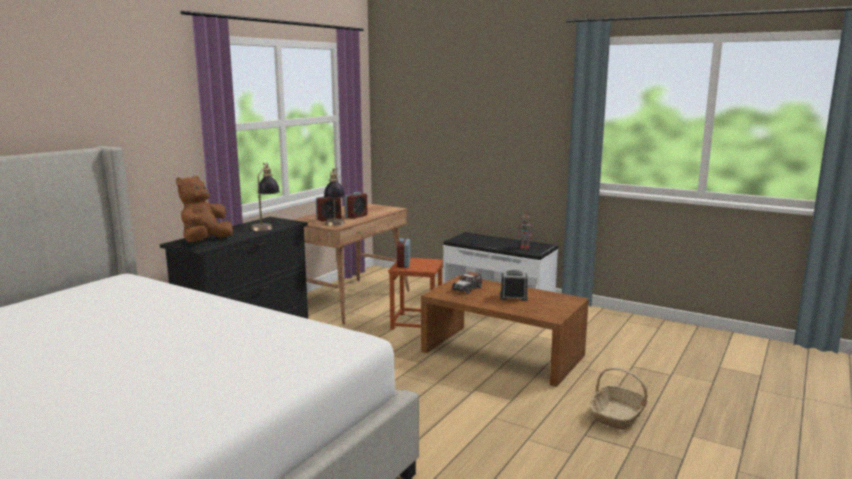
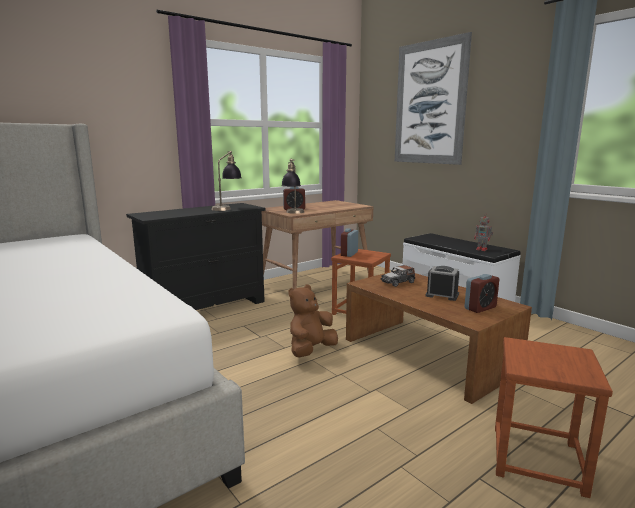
camera: 20 degrees right, 0 degrees up
(205, 242) = (161, 214): brown plush toy -> brown plush toy (311, 350)
(356, 216) = (320, 208): alarm clock -> alarm clock (480, 308)
(455, 98) = (429, 103): none -> picture
(617, 415) = (537, 460): basket -> brown stool

